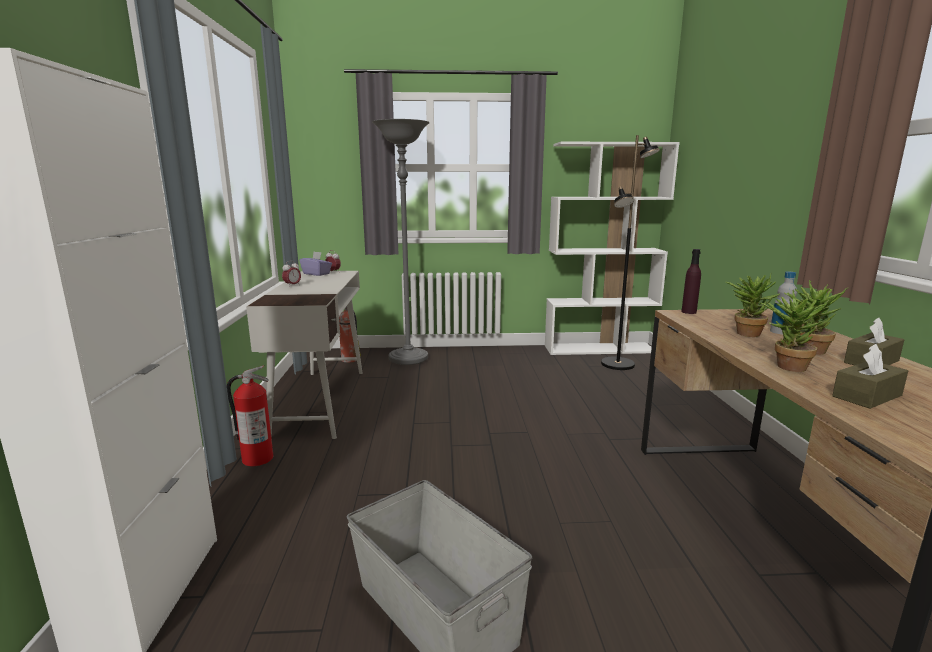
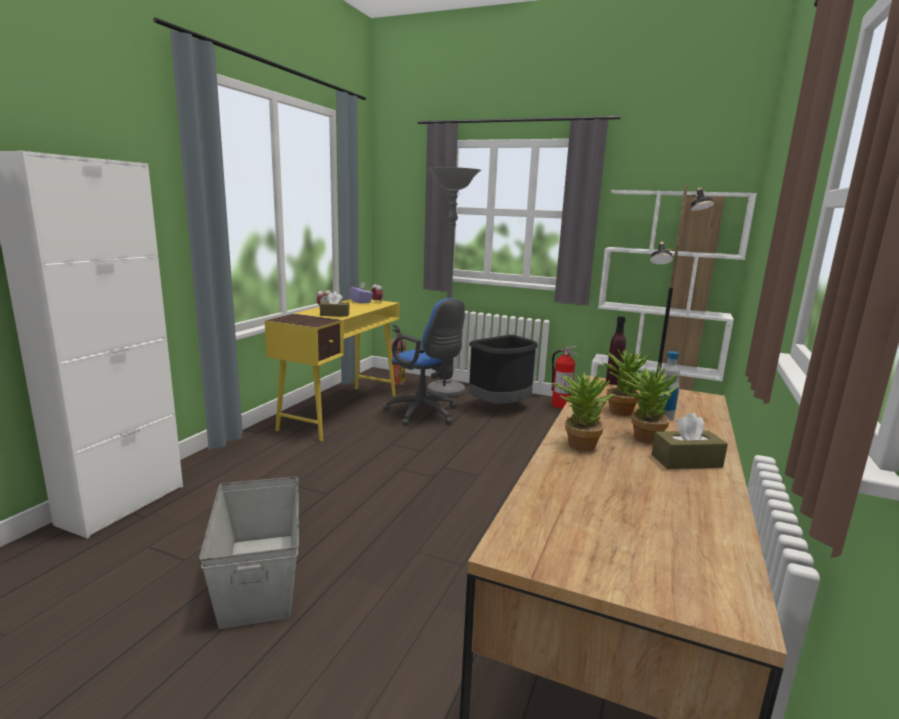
camera: 25 degrees right, 0 degrees up
(257, 458) = (256, 441): fire extinguisher -> fire extinguisher (560, 405)
(321, 401) = (341, 411): white desk -> yellow desk
(414, 385) = (425, 414): none -> blue office chair
(476, 364) = (501, 407): none -> black trash can
(867, 396) = (589, 483): brown tissue box -> brown tissue box (334, 314)

